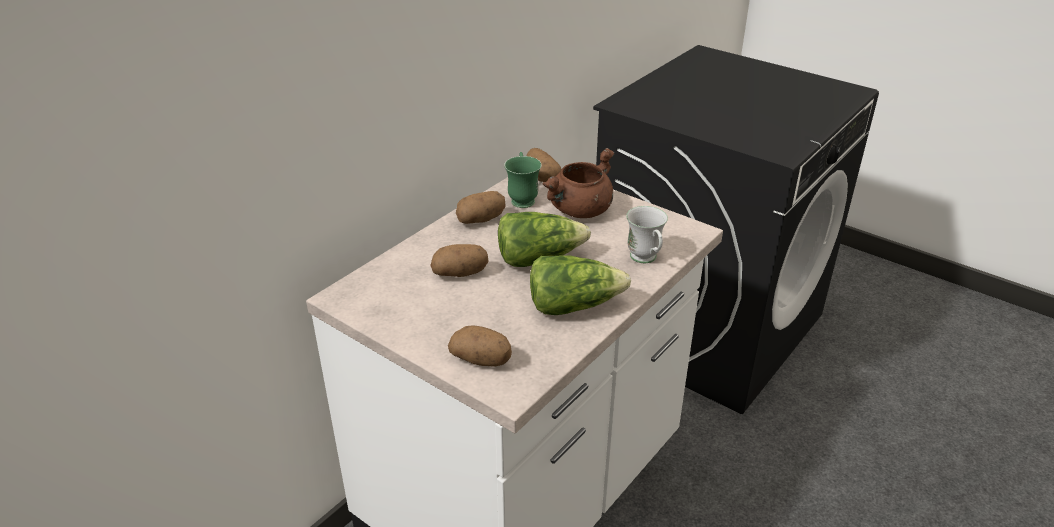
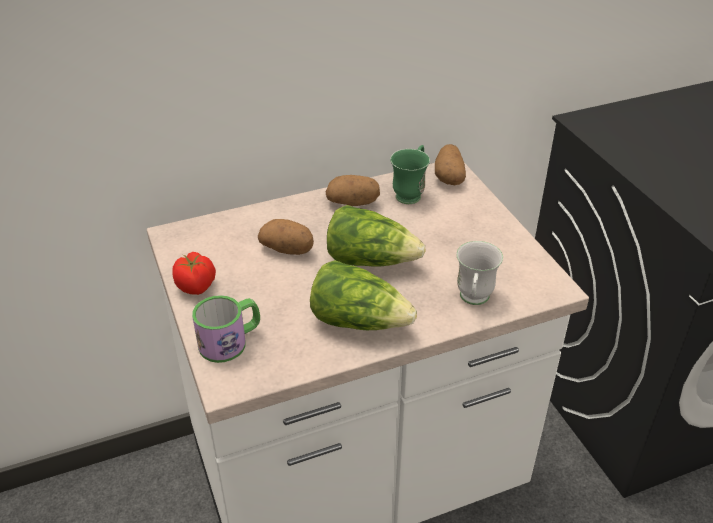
camera: 30 degrees right, 5 degrees up
(406, 329) = (196, 286): none -> tomato
(481, 360) = (230, 341): potato -> mug
(580, 211) = (454, 225): brown cooking pot -> none

